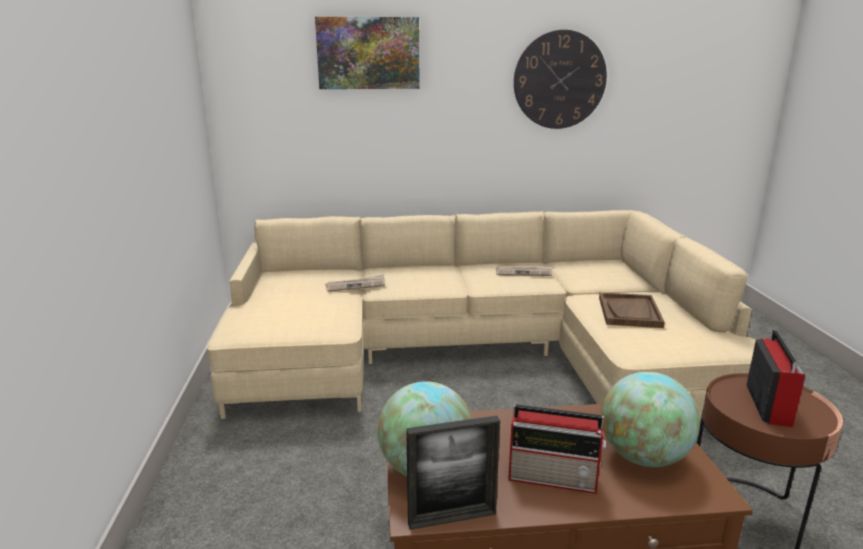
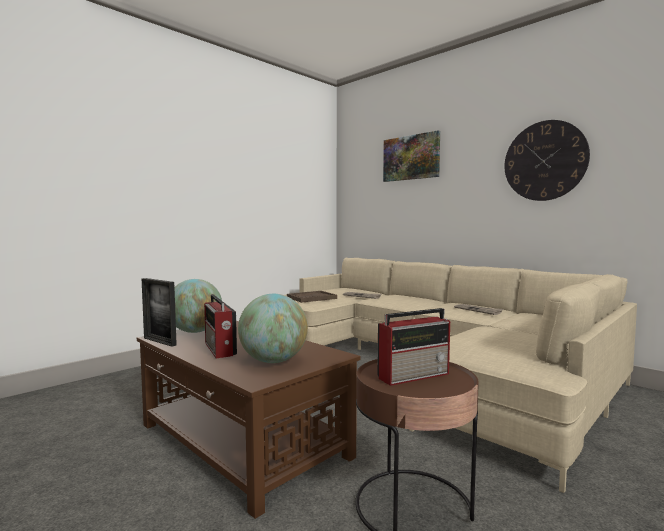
camera: 50 degrees right, 15 degrees down
(629, 312) = (496, 336): brown tray -> brown tray (311, 298)

